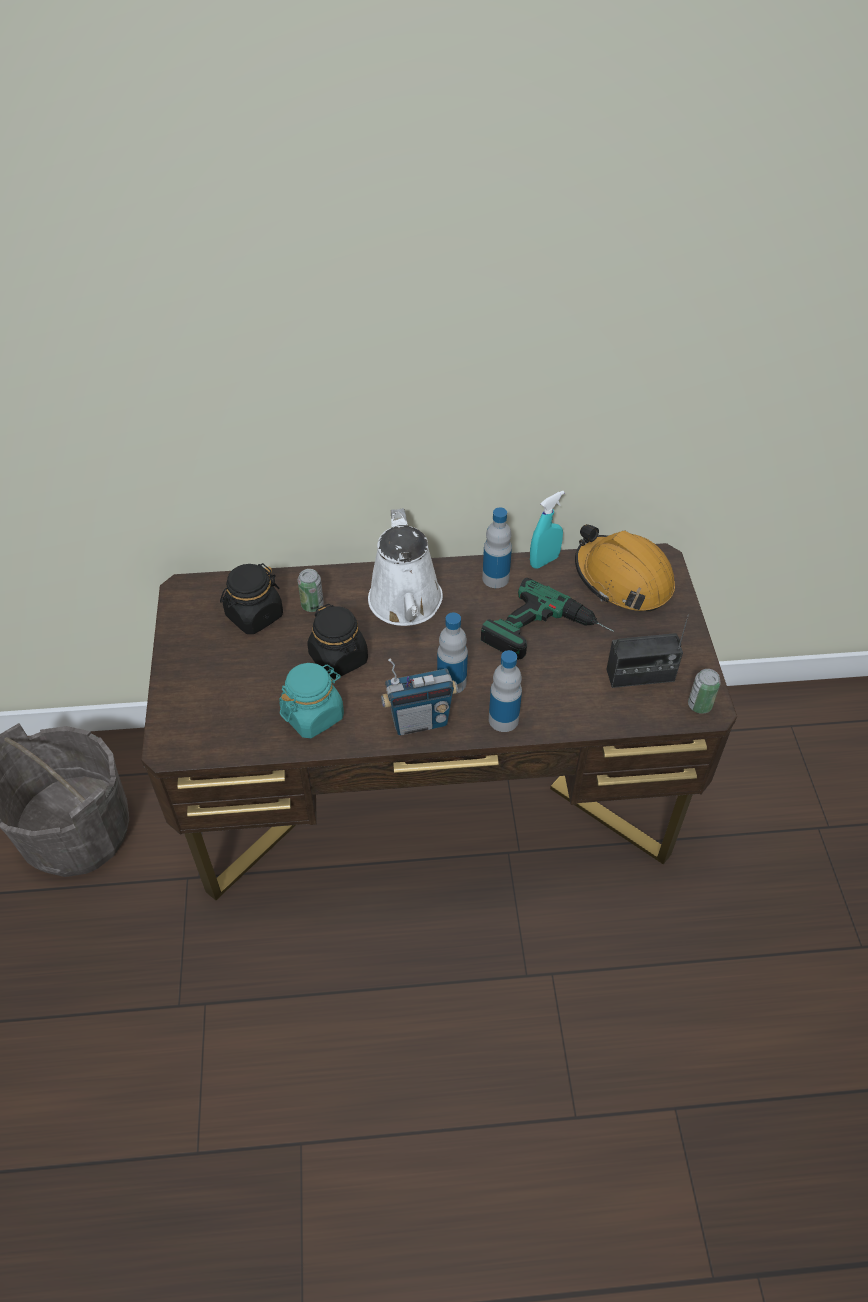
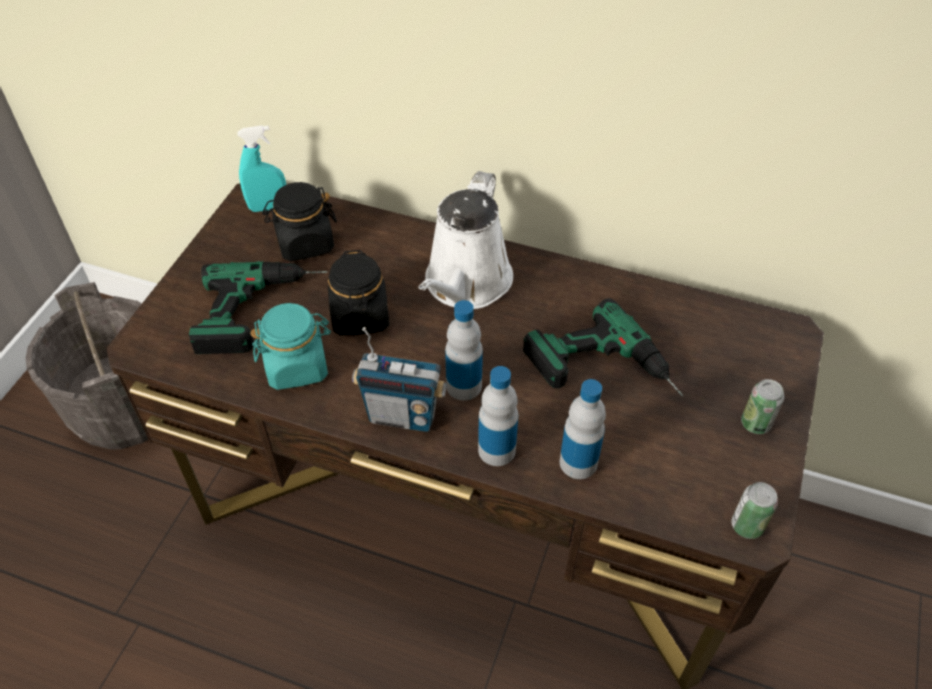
camera: 25 degrees right, 0 degrees up
(256, 682) = (263, 311): none -> power drill
(312, 605) = (368, 252): can -> can (755, 423)
(495, 578) = (581, 289): bottle -> bottle (578, 462)
(544, 561) = (648, 288): turquoise spray bottle -> turquoise spray bottle (268, 207)
(622, 579) = (731, 340): orange hard hat -> none
(640, 675) = (690, 460): radio -> none

